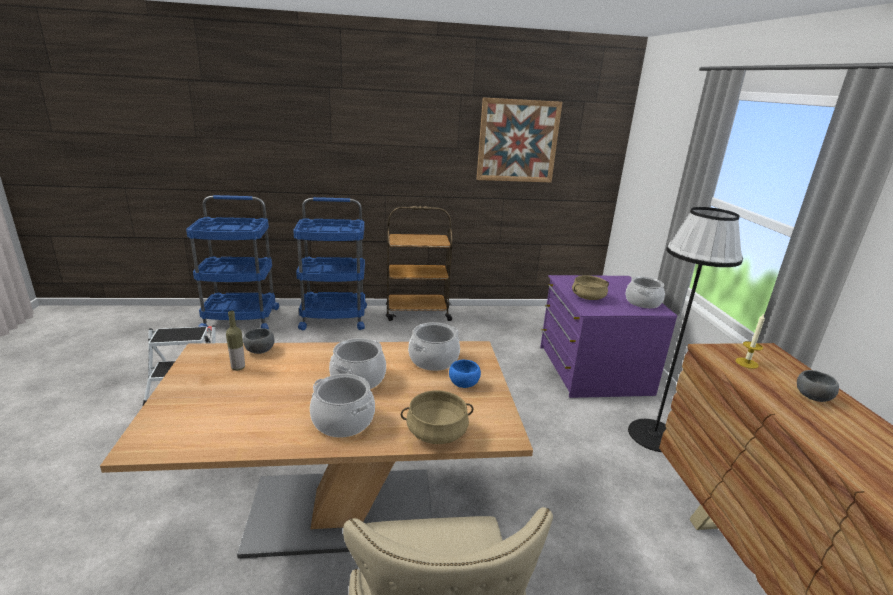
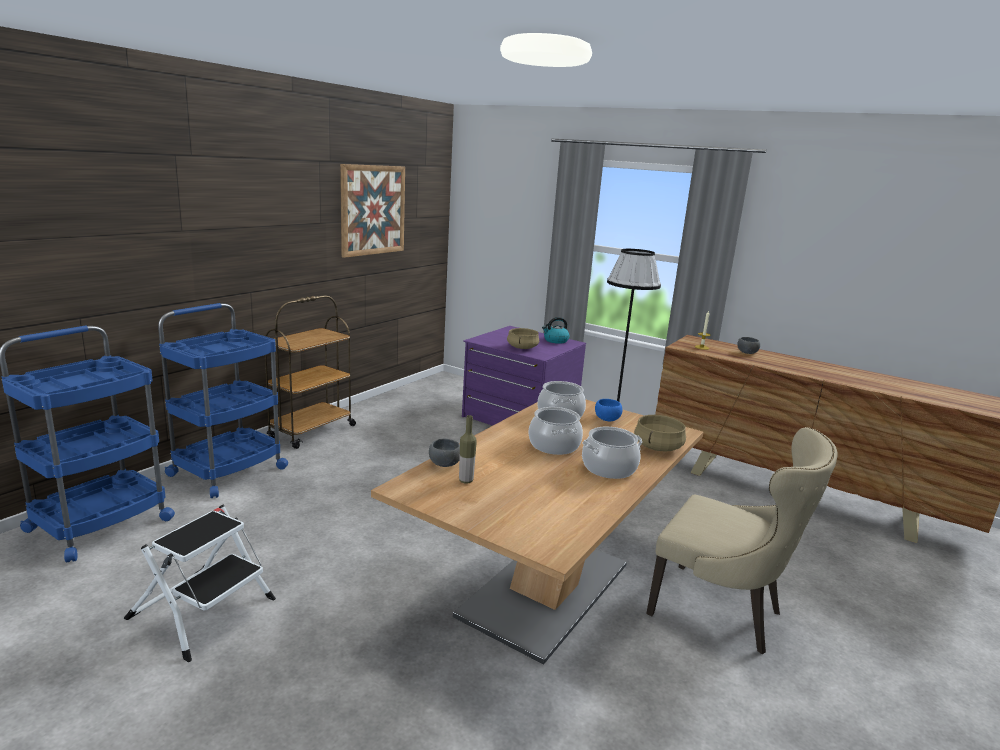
camera: 50 degrees left, 5 degrees down
(643, 302) = (555, 341): cooking pot -> kettle

